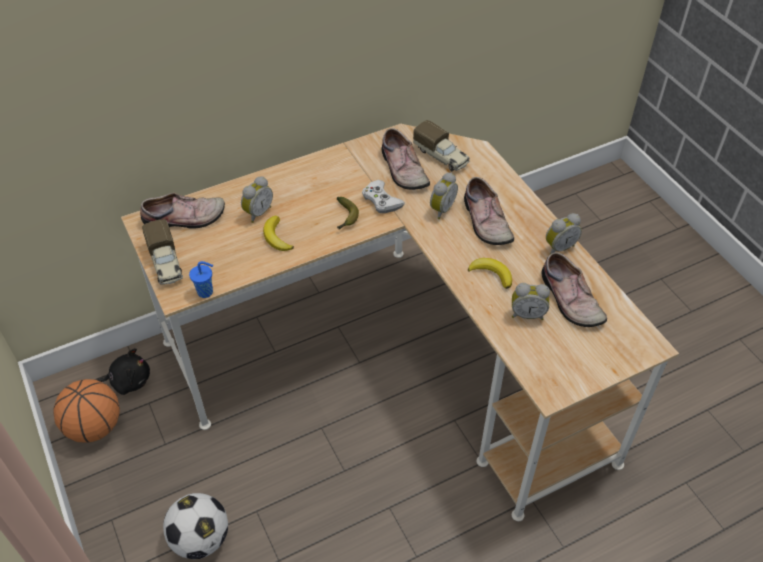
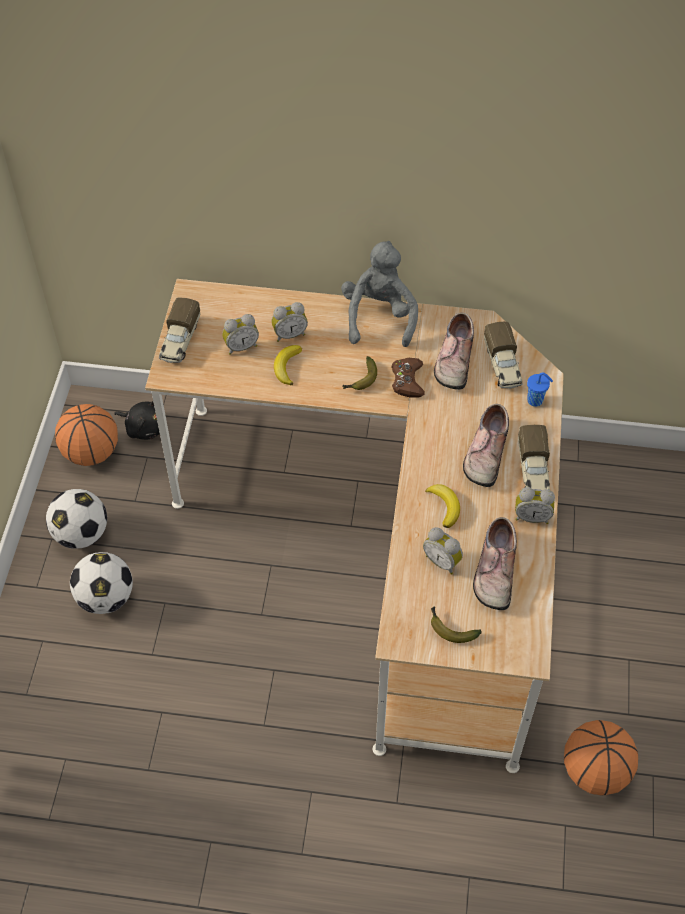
camera: 35 degrees right, 5 degrees up
(137, 499) = (81, 534): none -> football
(185, 219) = (225, 308): shoe -> none
(206, 292) = (191, 385): blue cup -> blue cup (536, 401)
(319, 166) = (379, 317): none -> grey plush toy
(381, 200) = (407, 380): white game controller -> brown game controller
(441, 209) = (454, 418): alarm clock -> alarm clock (241, 346)
(530, 216) = (533, 471): none -> toy truck
(579, 360) = (450, 628): none -> banana
(671, 431) = (594, 771): none -> basketball

